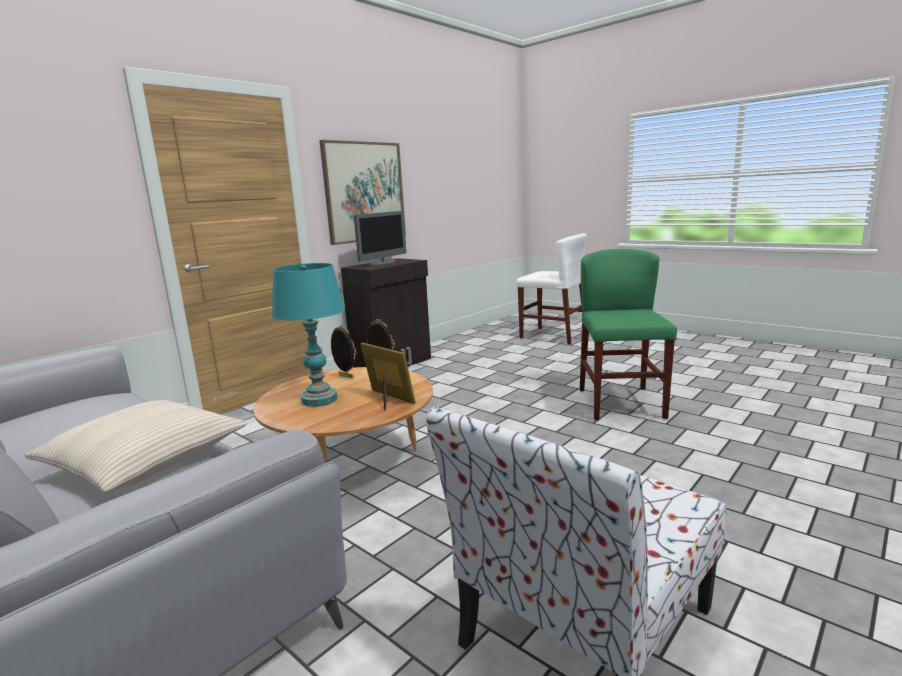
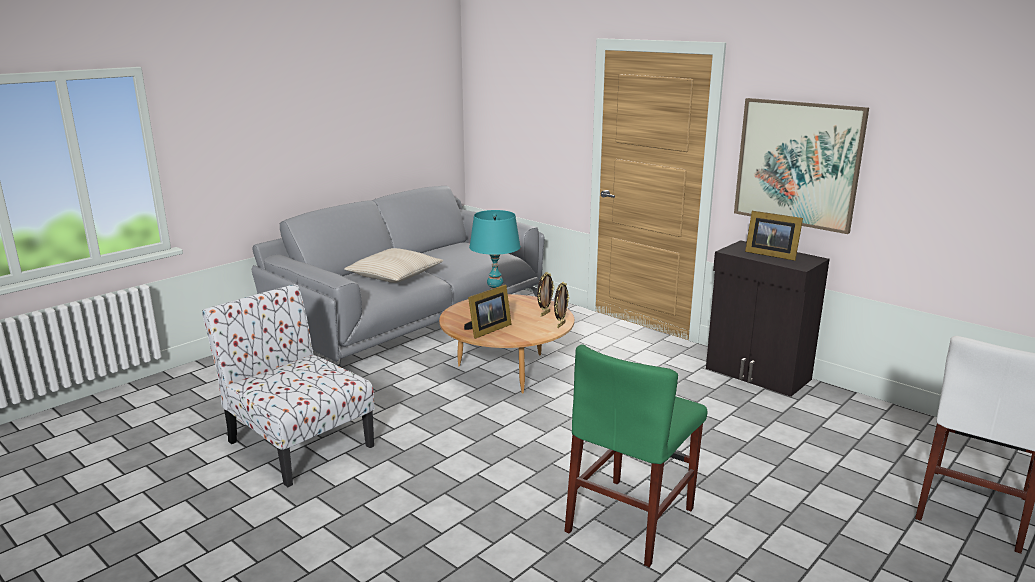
camera: 90 degrees right, 5 degrees up
(383, 263) = (770, 254): monitor -> picture frame
(620, 403) = (630, 520): green chair -> green chair turned 120 degrees clockwise

